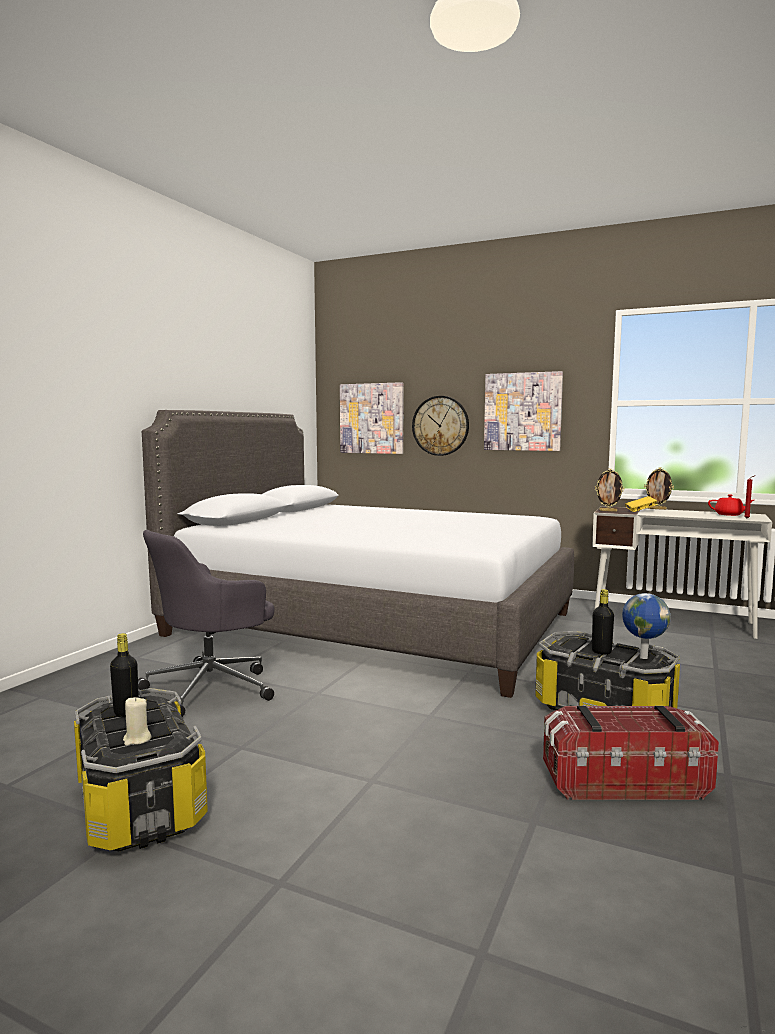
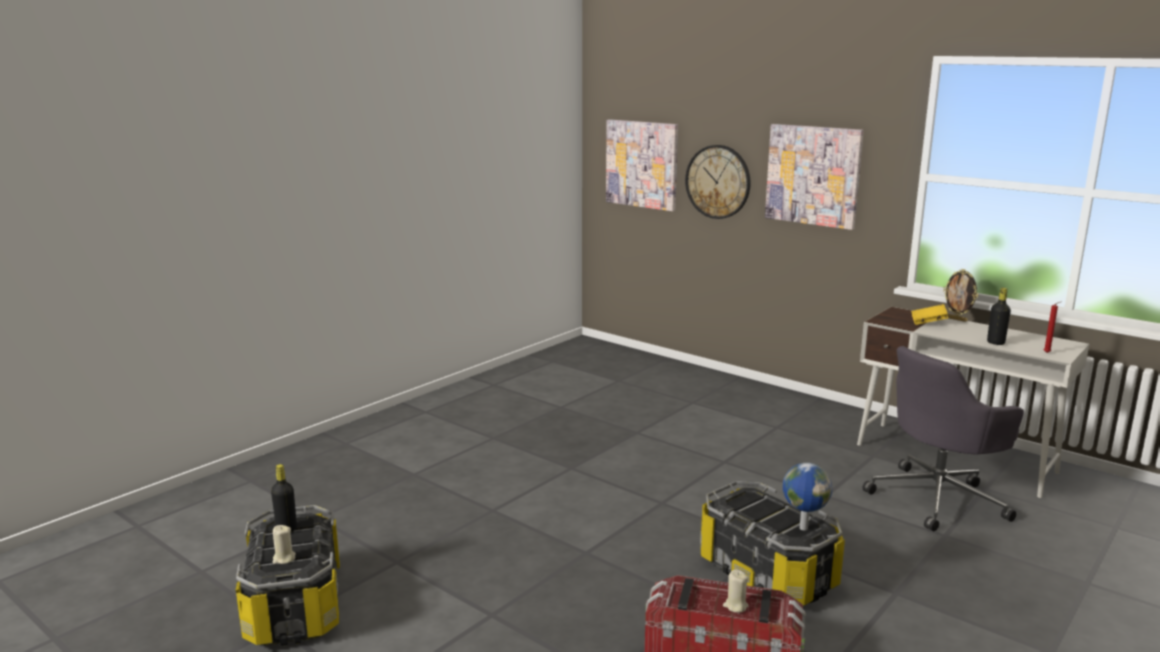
camera: 15 degrees right, 10 degrees up
(212, 687) = (399, 490): grey office chair -> grey office chair (938, 498)
(373, 624) = (597, 425): grey bed -> none
(601, 652) = (765, 514): black bottle -> black bottle (995, 342)
(608, 511) = (886, 320): picture frame -> none
(640, 723) = (735, 606): none -> beige candle
(729, 514) = (1035, 341): red teapot -> none

